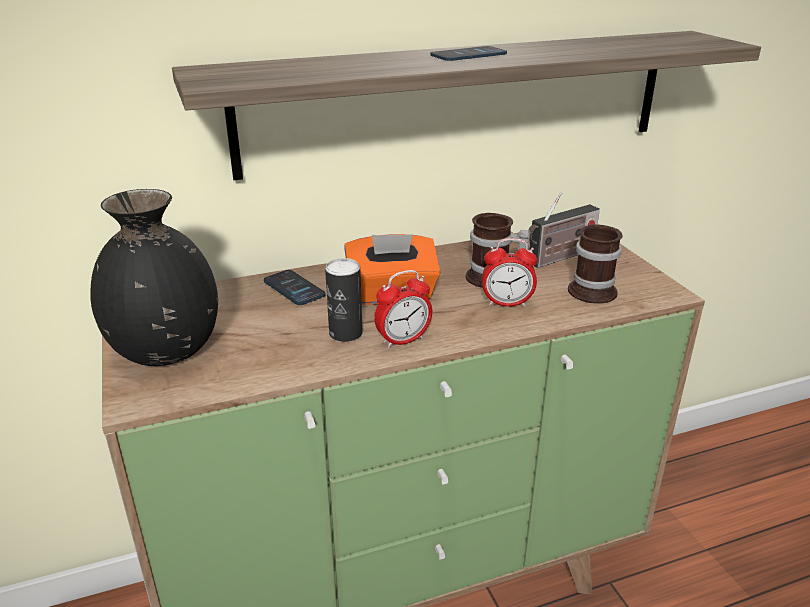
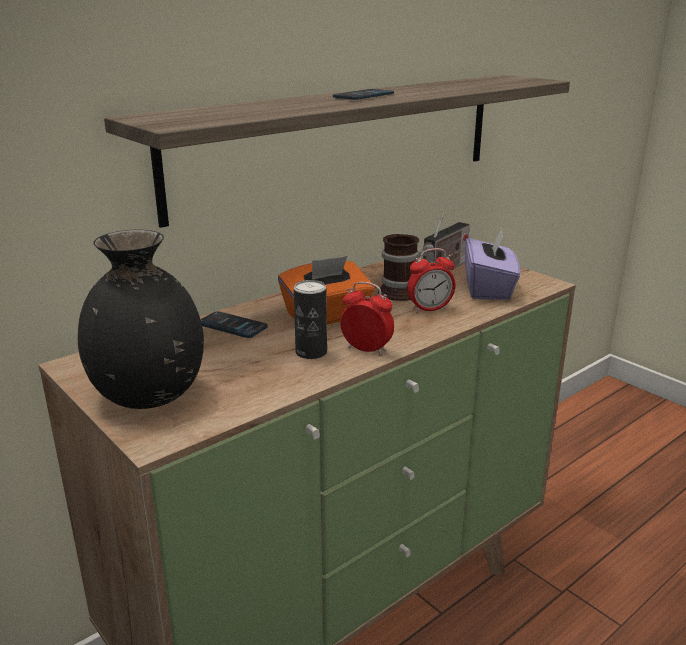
camera: 20 degrees left, 5 degrees down
(403, 340) = (366, 349): alarm clock -> alarm clock turned 105 degrees counterclockwise
(593, 289) = (488, 289): mug -> purple tissue box

